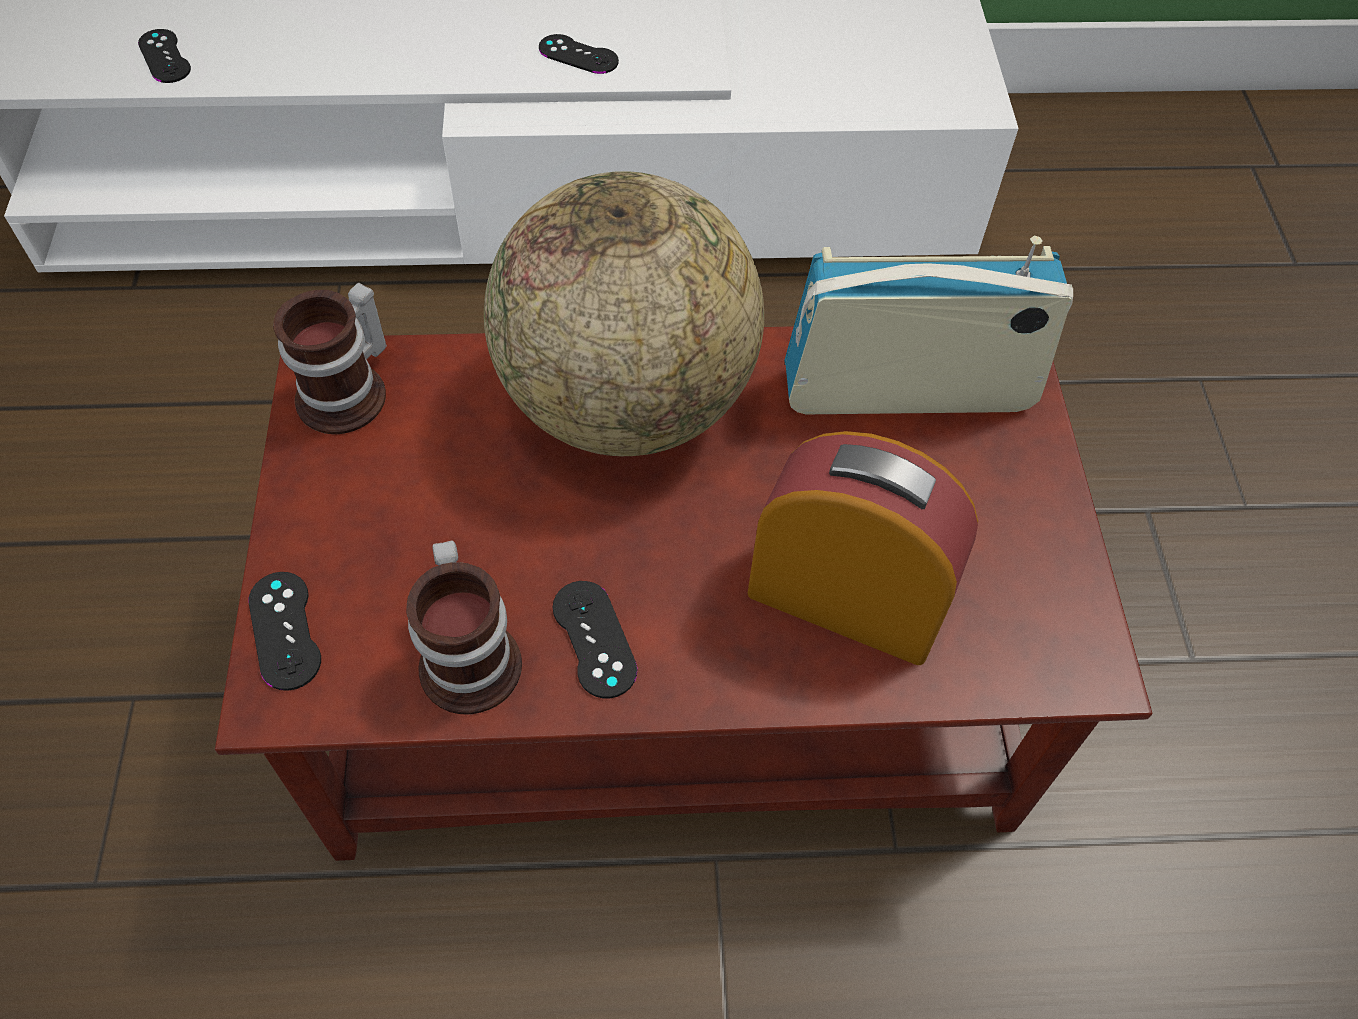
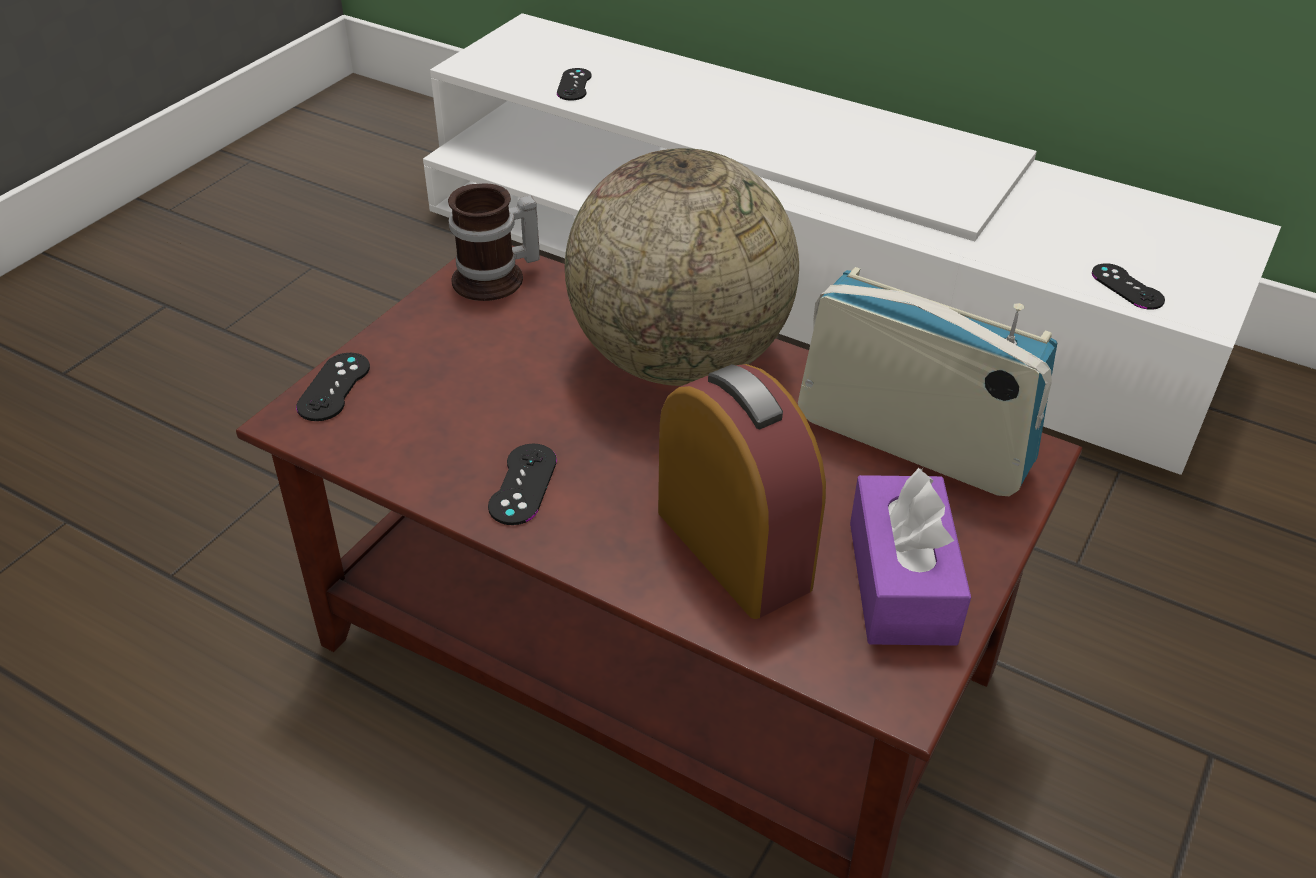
camera: 35 degrees right, 15 degrees down
(473, 656) = (434, 455): mug -> none
(578, 55) = (869, 172): black game controller -> black game controller (1127, 287)
(1008, 550) = (901, 582): none -> purple tissue box

